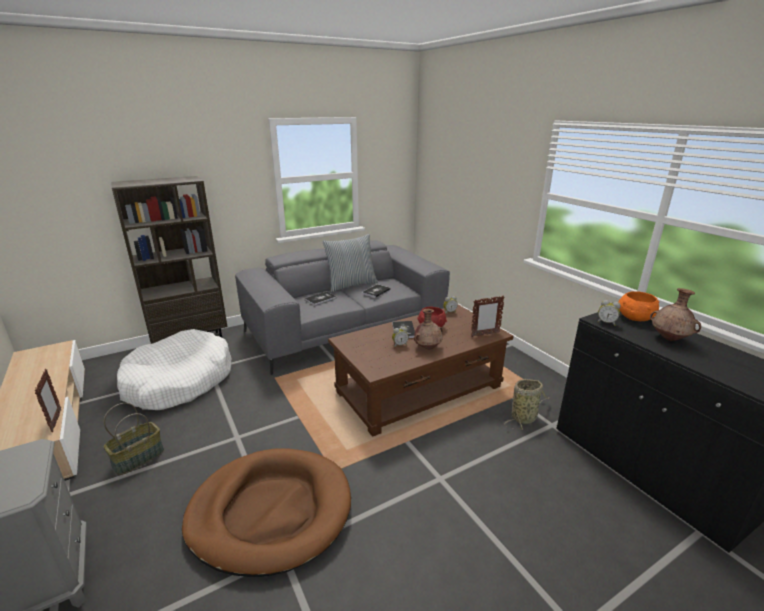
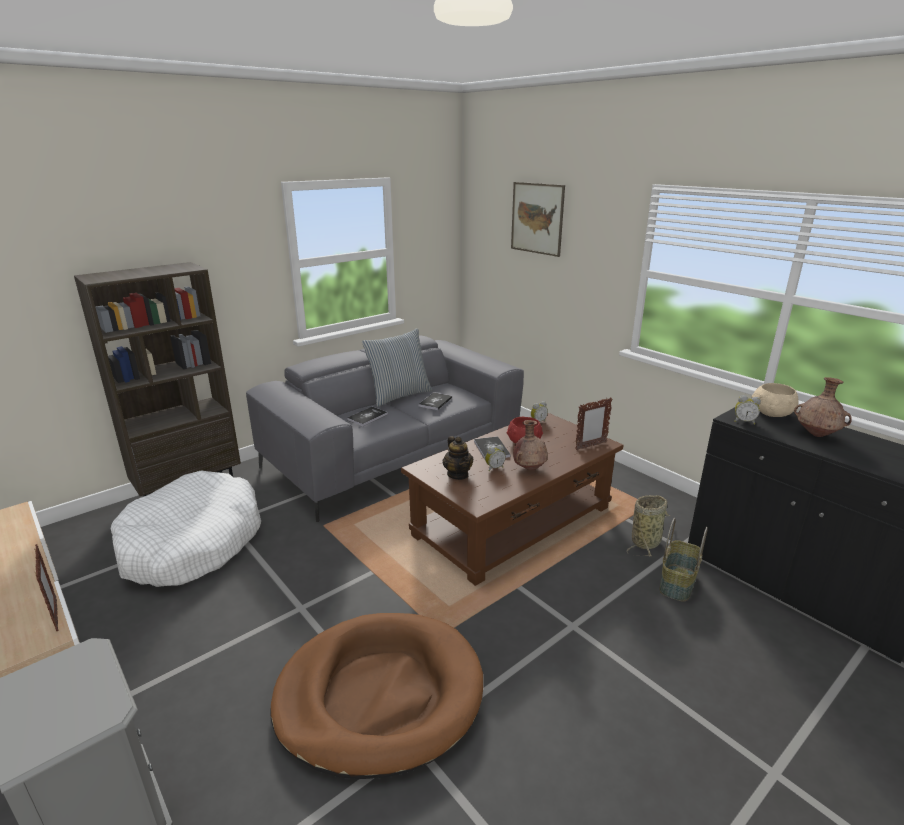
camera: 10 degrees left, 0 degrees up
(138, 457) = (174, 651): basket -> basket (676, 582)
(369, 347) = (458, 474): none -> teapot
(468, 150) = (537, 218): none -> picture
(634, 318) = (771, 413): orange bowl -> beige bowl

